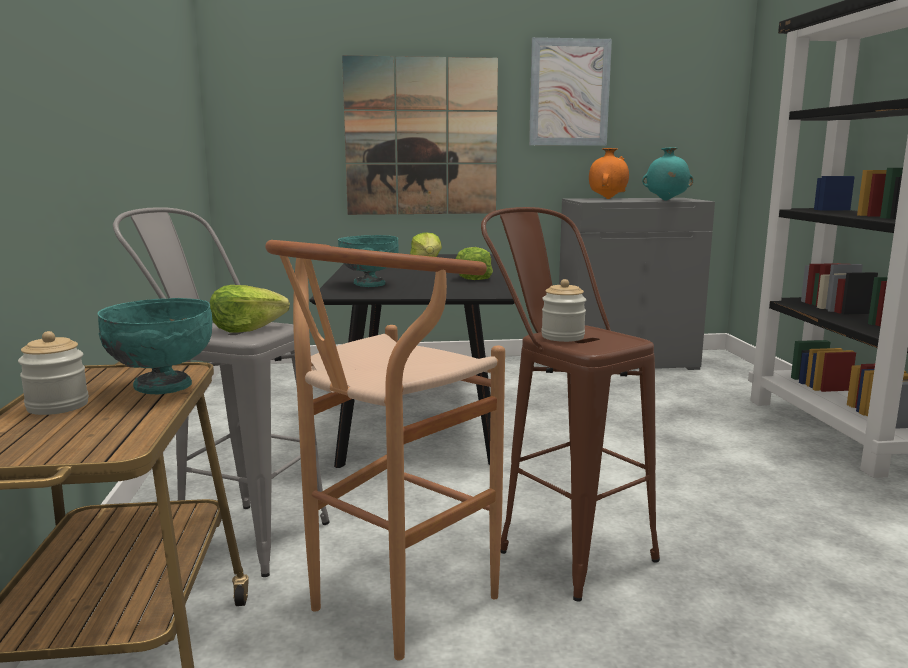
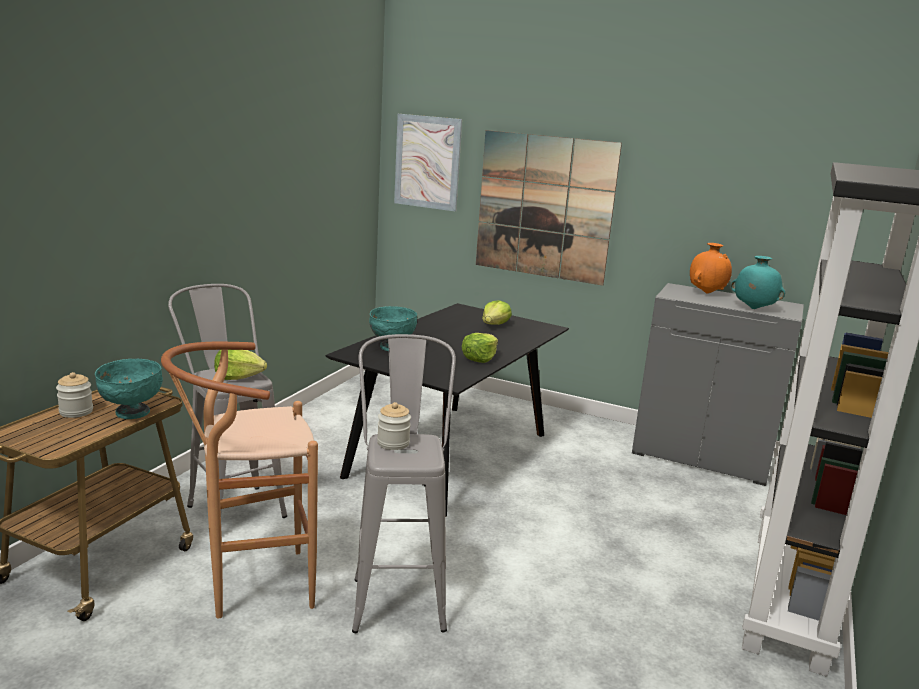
camera: 30 degrees right, 5 degrees up
(560, 546) = (398, 593): brown stool -> grey stool
(569, 92) = (690, 181): picture -> picture (427, 162)

